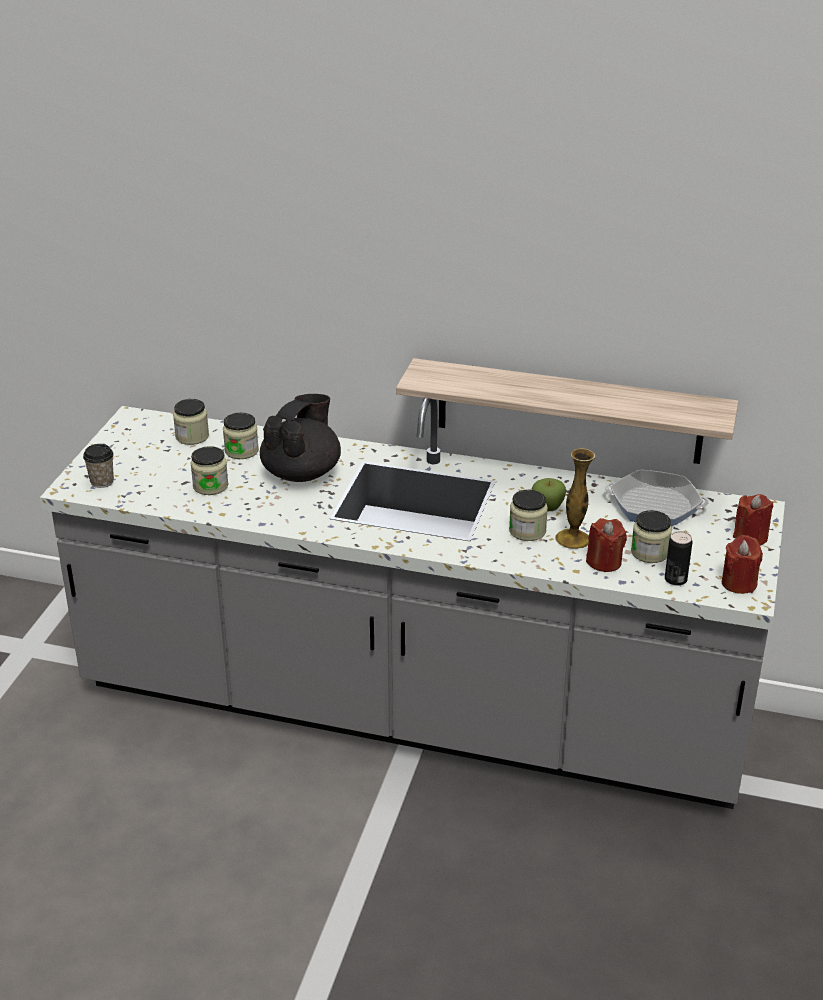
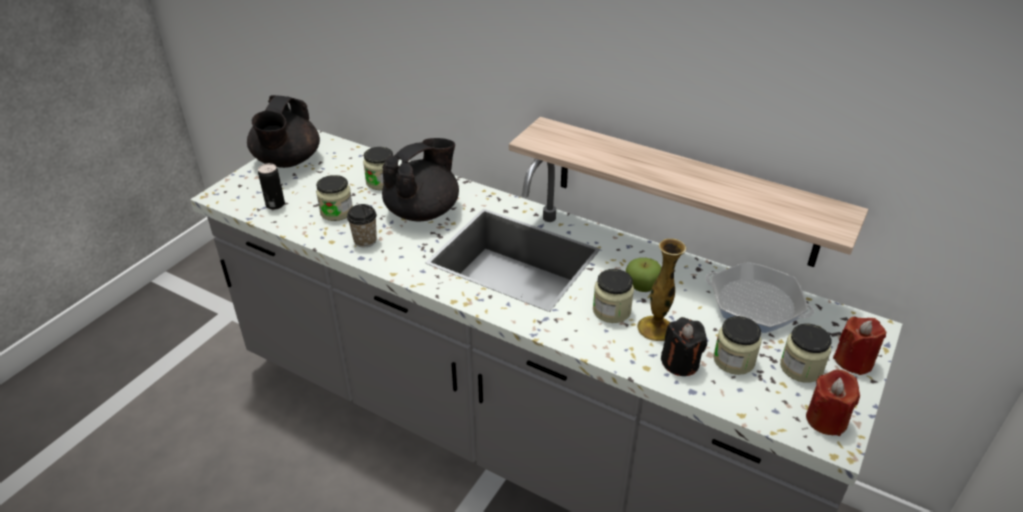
camera: 15 degrees right, 5 degrees up
(102, 482) = (248, 193): cup -> cup (365, 240)
(124, 444) = (287, 161): none -> black teapot
(192, 436) = (347, 162): jar -> jar (801, 368)
(604, 562) = (680, 362): red candle -> black candle
(675, 579) = (753, 400): can -> can (275, 205)

